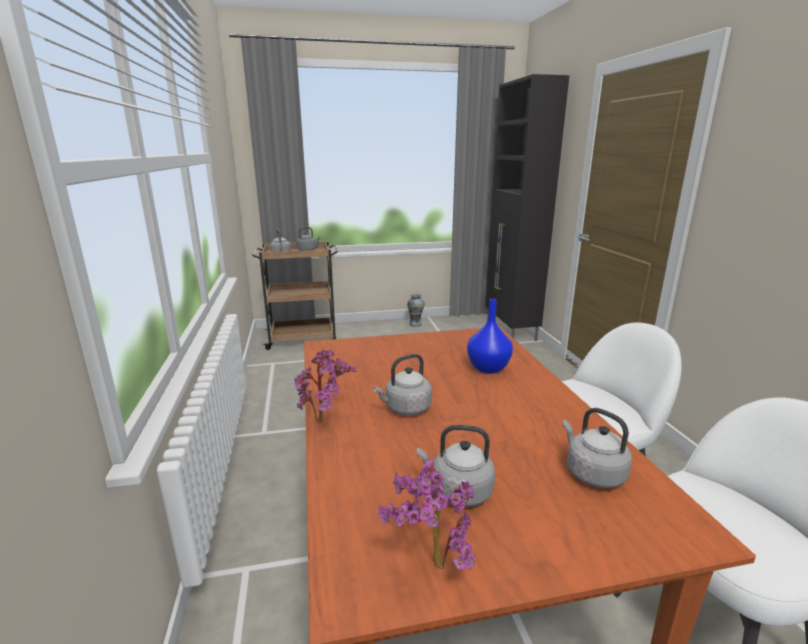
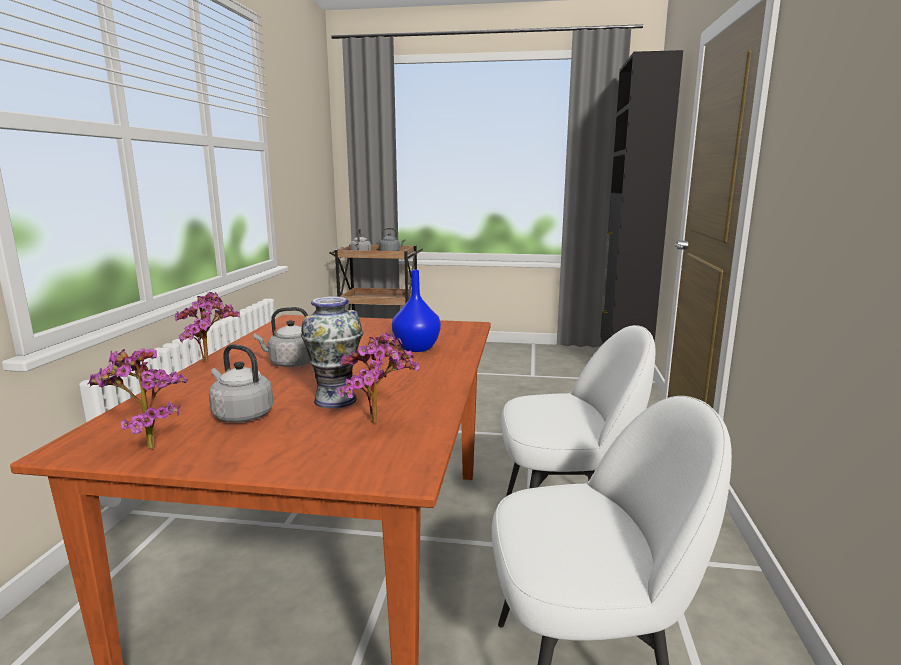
camera: 20 degrees right, 5 degrees down
(415, 324) = (511, 349): vase -> vase (335, 400)
(592, 473) = (379, 424): grey kettle -> potted plant

